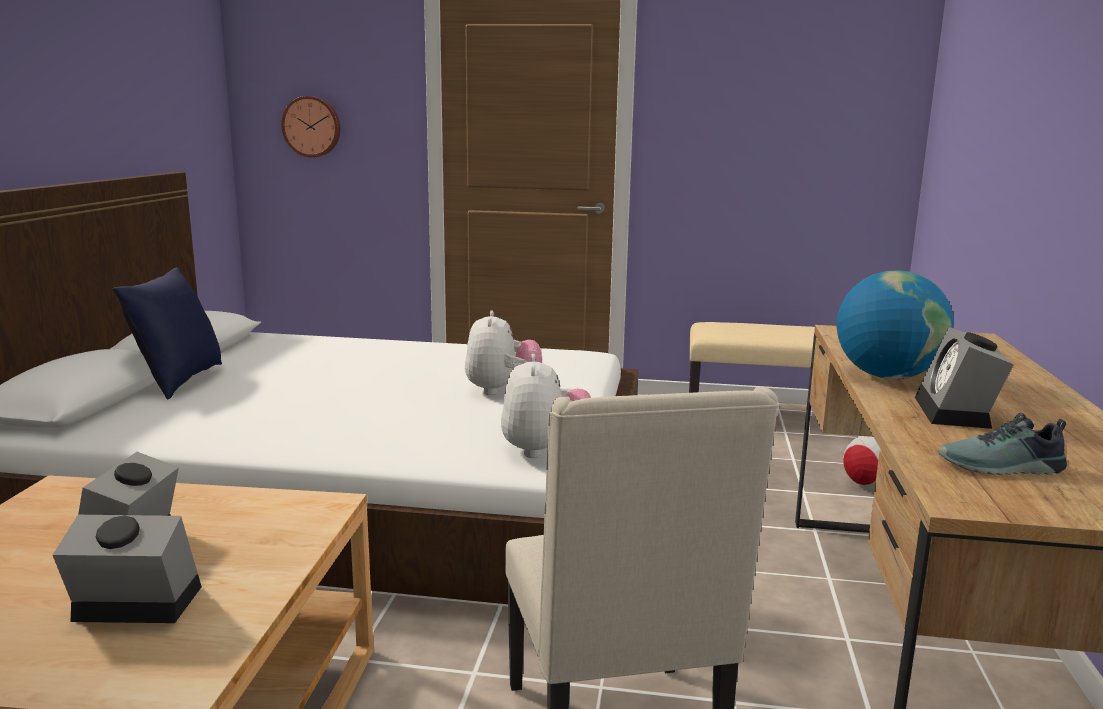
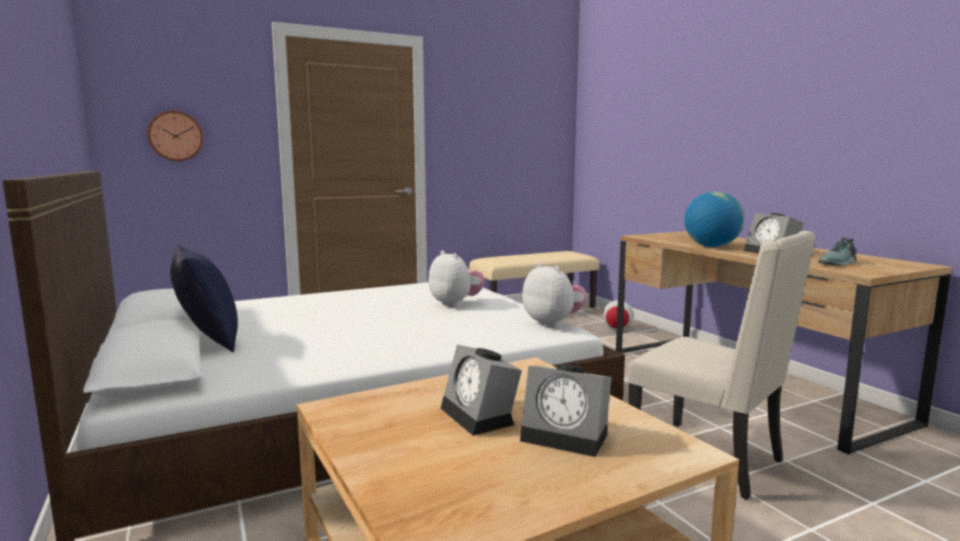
camera: 35 degrees left, 5 degrees down
(131, 607) = (568, 436): alarm clock -> alarm clock turned 120 degrees counterclockwise

